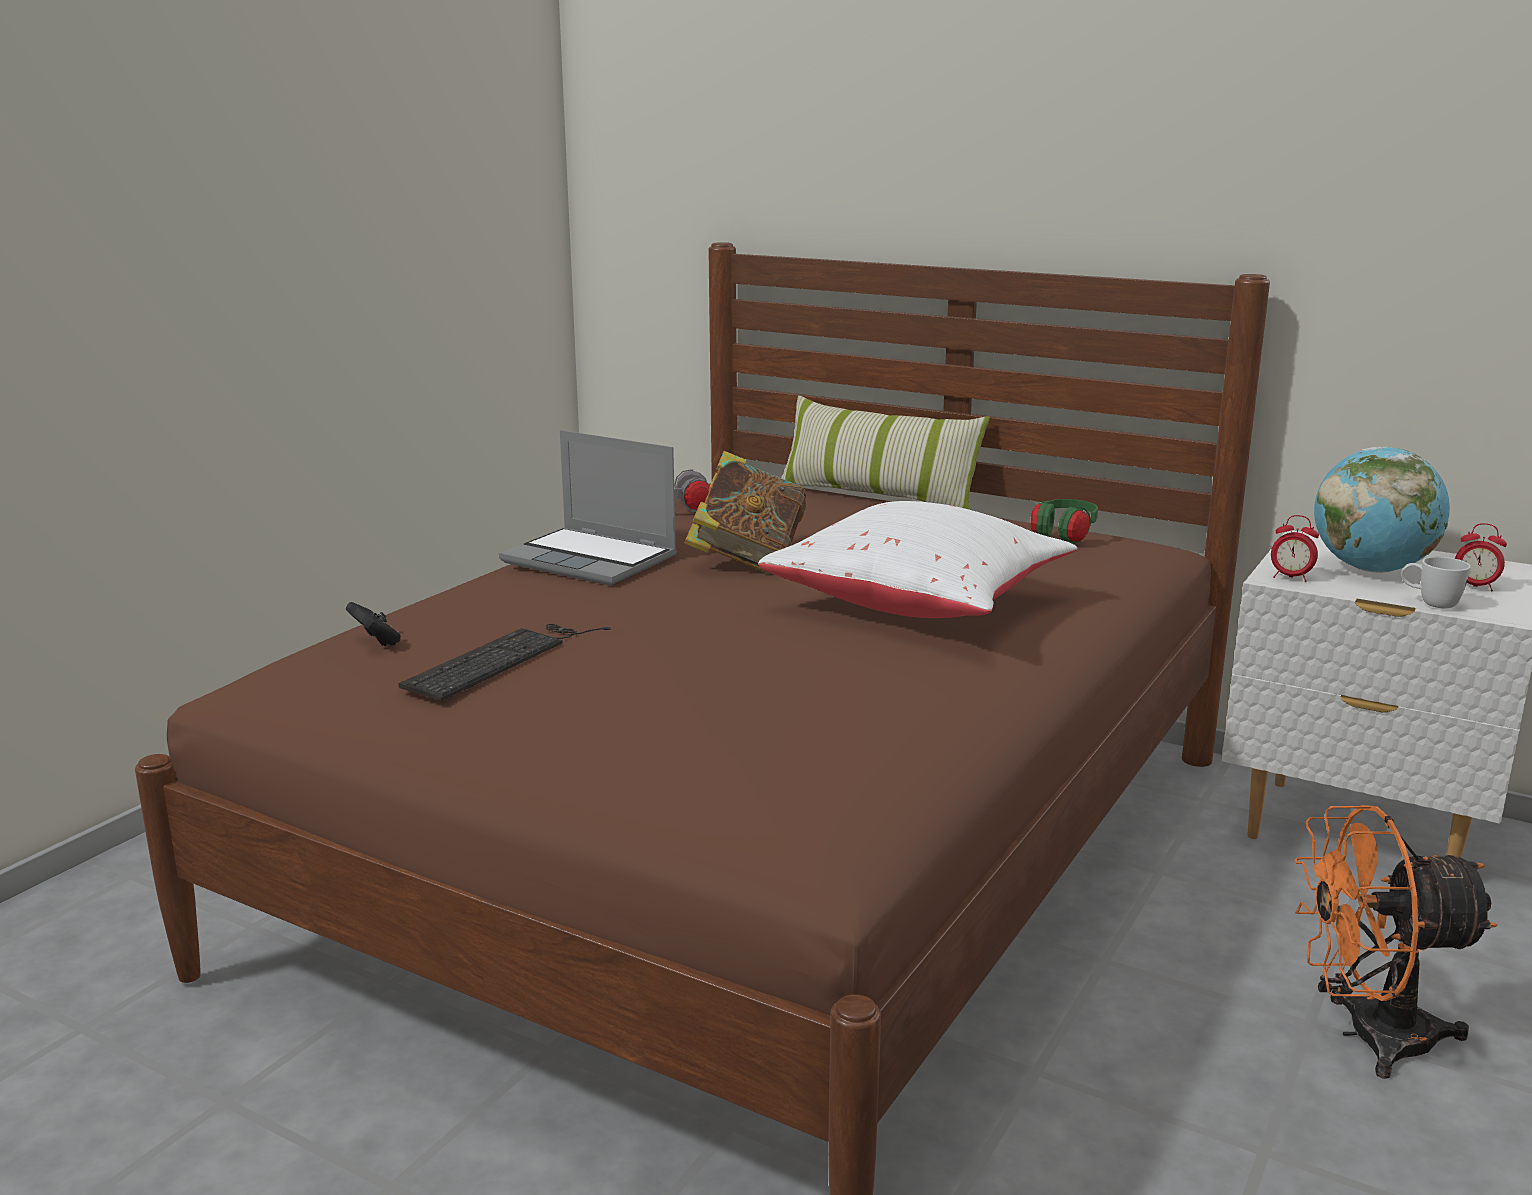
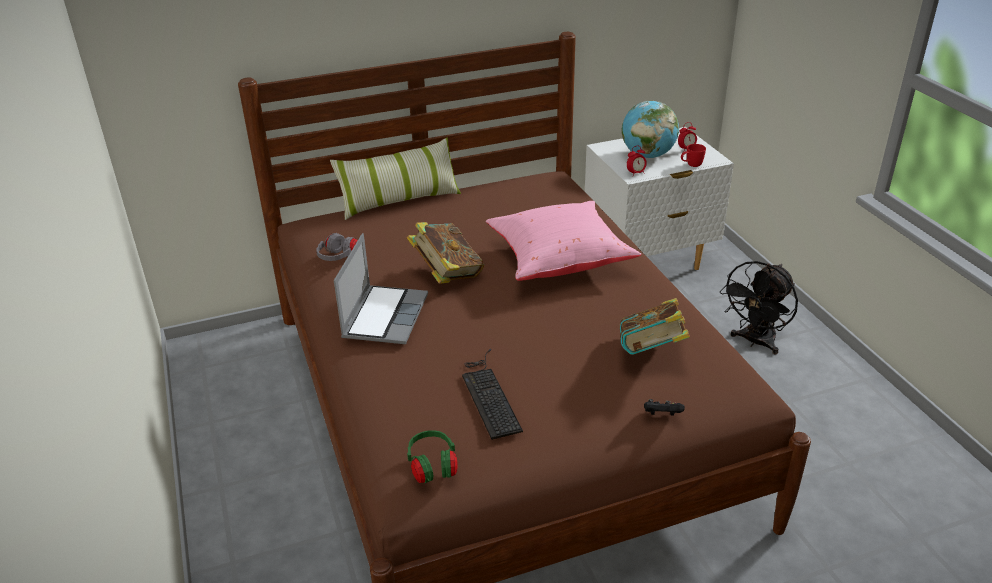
camera: 50 degrees left, 15 degrees up
(376, 642) = (413, 426): black game controller -> black game controller (662, 415)
(592, 559) = (384, 316): laptop -> laptop turned 60 degrees counterclockwise
(784, 729) = (651, 352): none -> book
(920, 603) = (558, 259): white pillow -> pink pillow
(1063, 536) = (523, 189): green headphones -> green headphones (433, 467)
(1368, 1036) = (755, 342): orange fan -> black fan
(1429, 604) = (691, 165): white mug -> red mug

